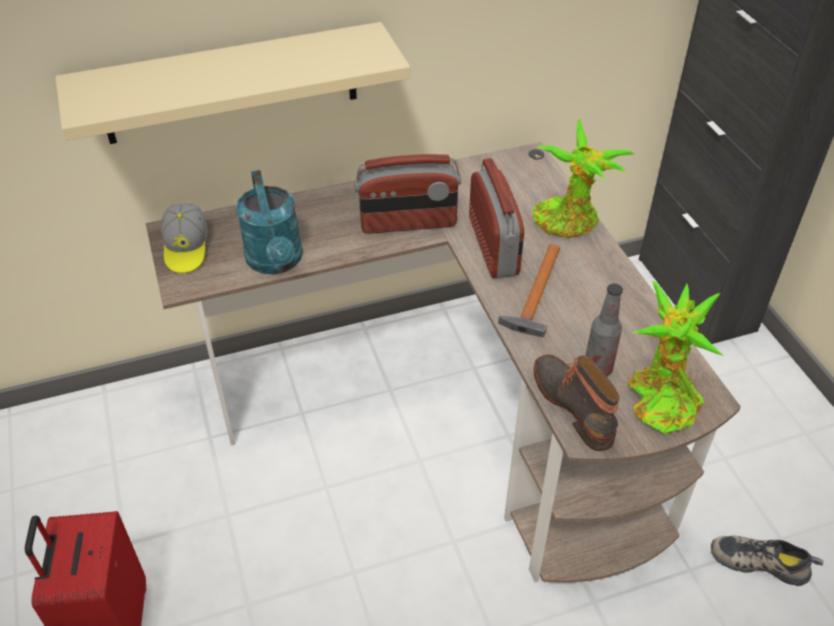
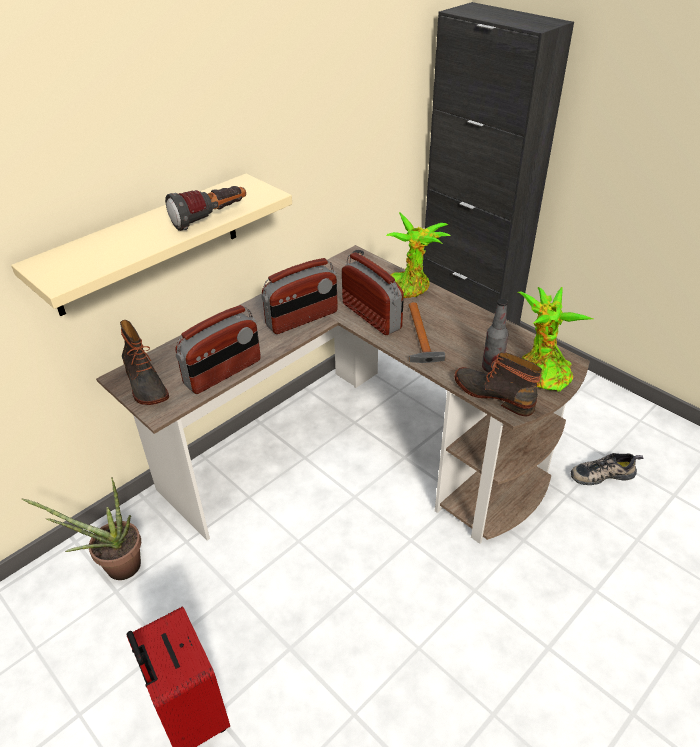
camera: 25 degrees left, 5 degrees down
(126, 436) = (115, 567): none -> potted plant
(186, 248) = (144, 385): cap -> boot
(276, 262) = (223, 373): turquoise watering can -> radio
(292, 75) = (211, 219): none -> flashlight

